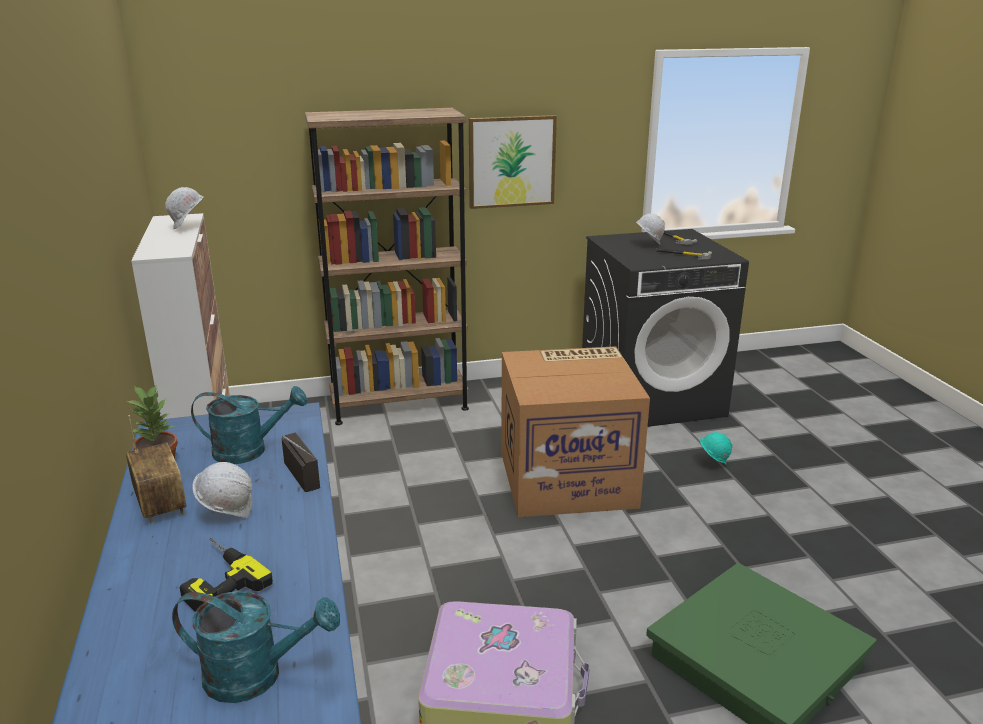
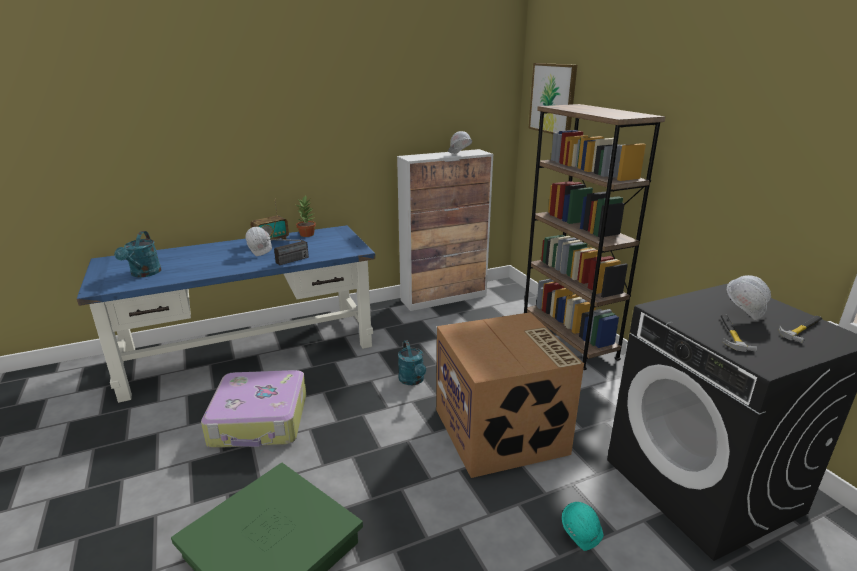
camera: 80 degrees right, 0 degrees up
(215, 580) = (209, 258): power drill -> none
(250, 451) = (318, 247): turquoise watering can -> turquoise watering can (413, 380)
(511, 161) = (709, 181): picture -> picture (552, 99)

